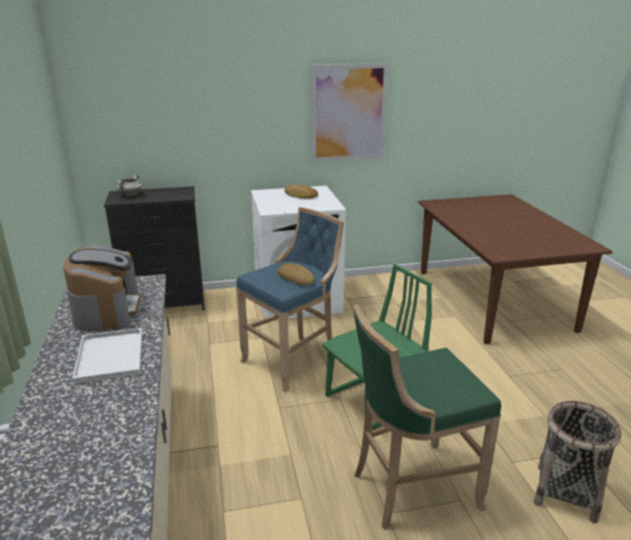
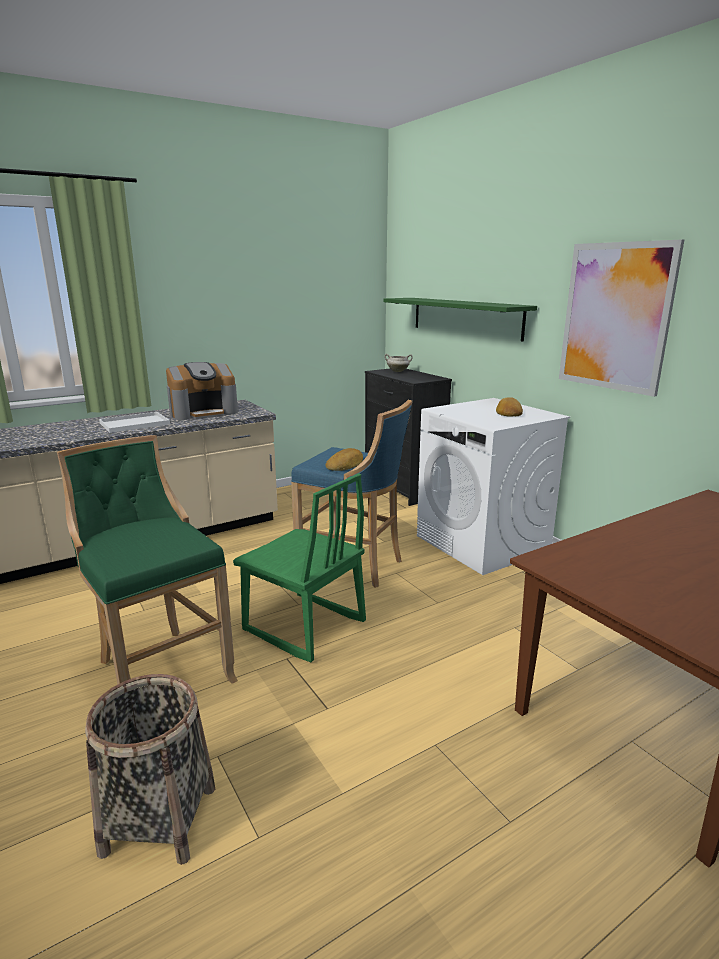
camera: 70 degrees right, 5 degrees down
(199, 129) = (465, 317): none -> green shelf

